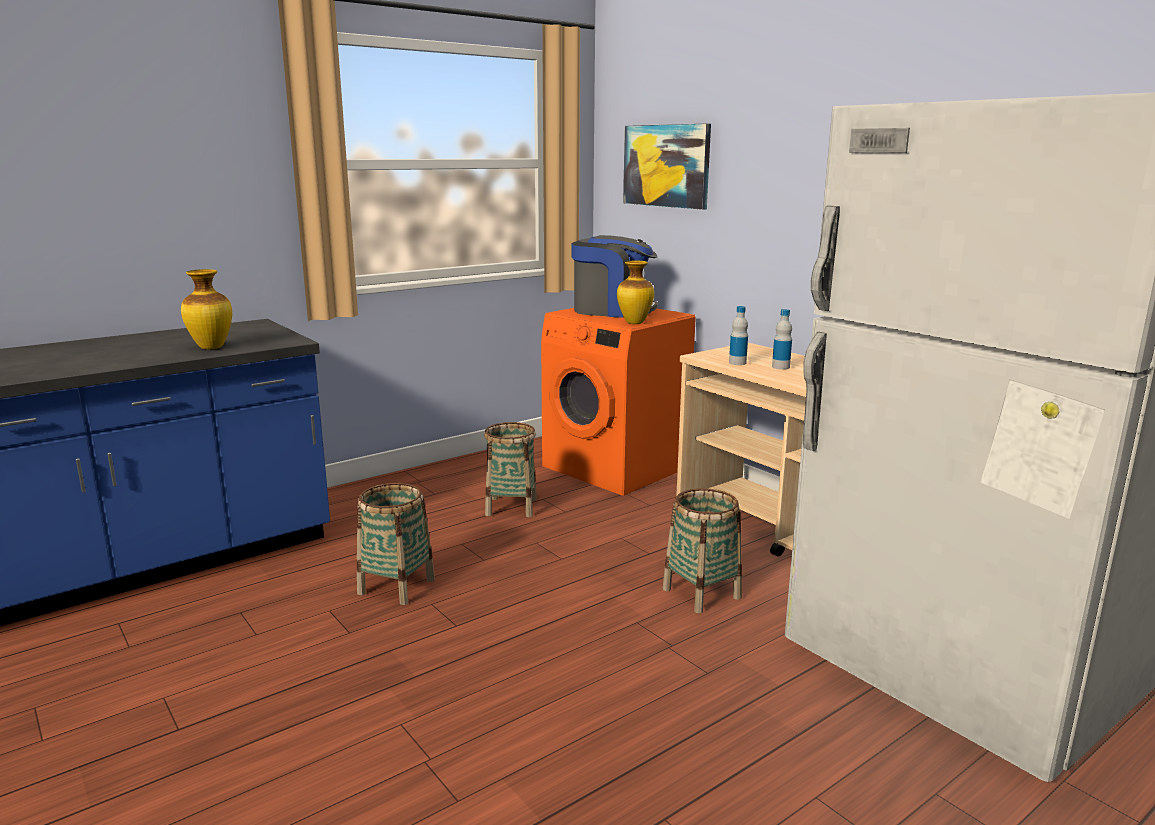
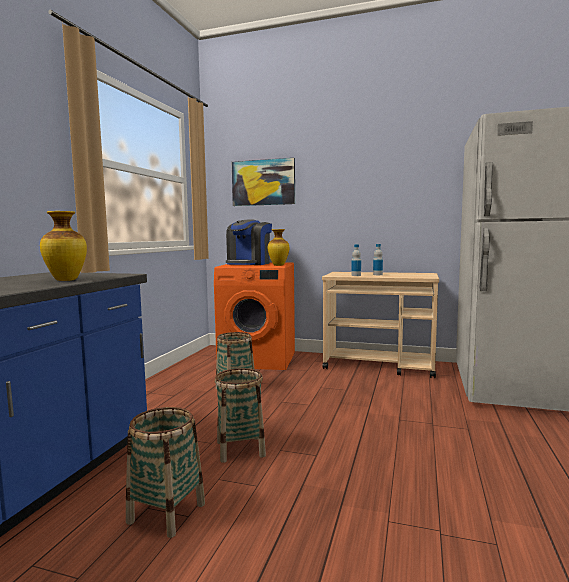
camera: 35 degrees left, 10 degrees down
(612, 310) = (248, 264): coffee machine -> coffee machine turned 135 degrees clockwise
(701, 593) = (401, 398): basket -> basket (167, 513)

